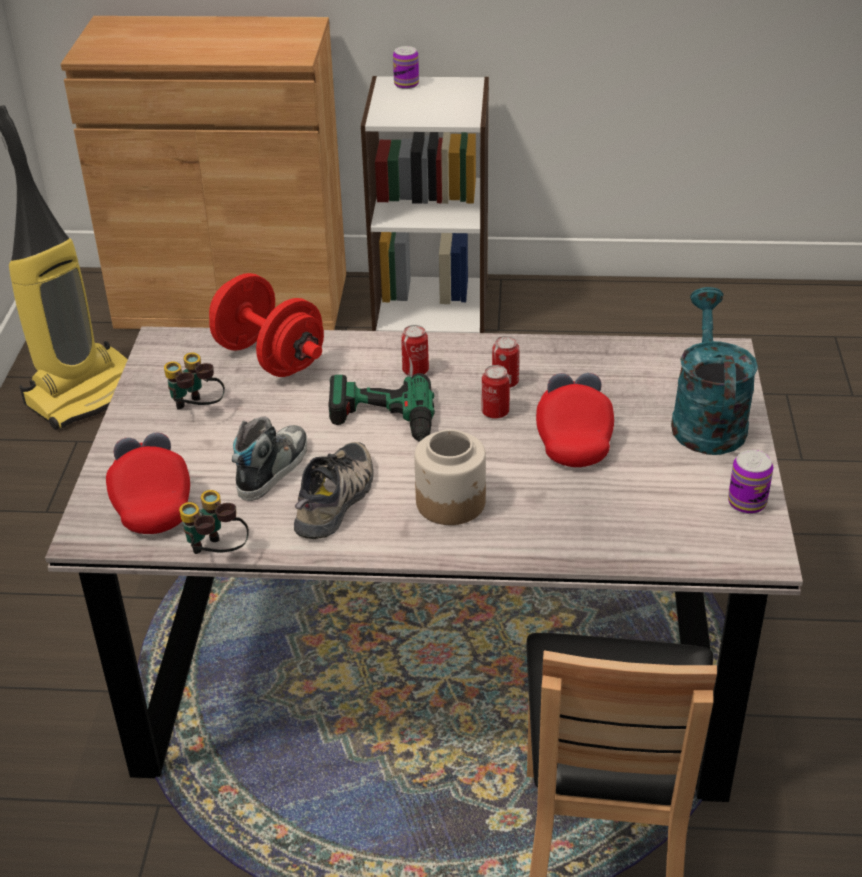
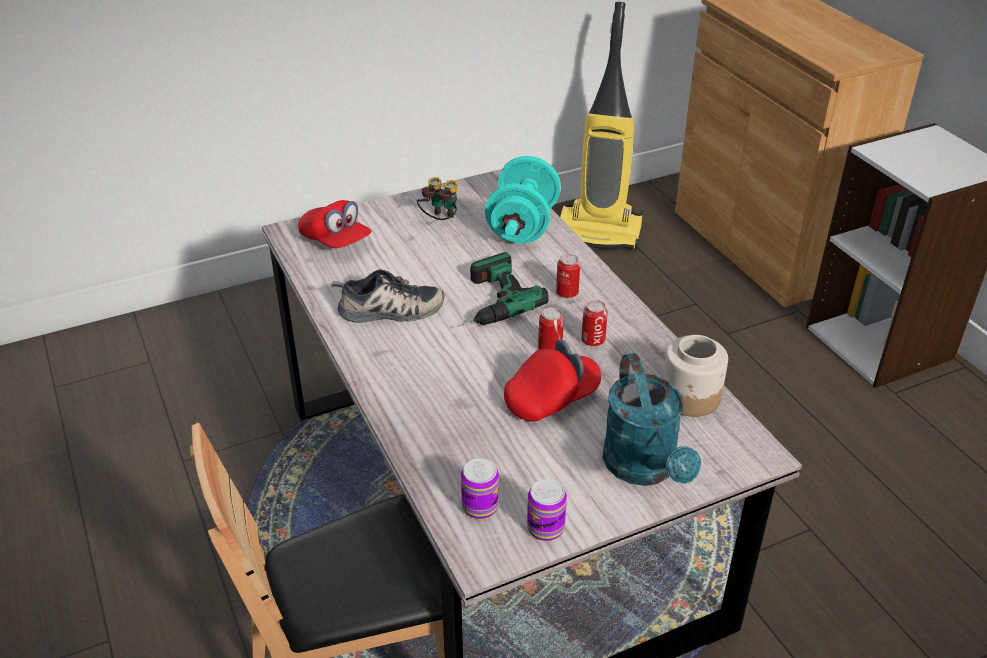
camera: 60 degrees right, 0 degrees up
(152, 502) = (336, 241): red cap -> red cap turned 90 degrees clockwise
(216, 554) = (303, 284): binoculars -> none
(269, 357) = (522, 226): red dumbbell -> turquoise dumbbell
(272, 468) = (403, 273): shoe -> none
(406, 84) = (944, 141): can -> can (480, 507)
(451, 502) = (425, 363): jar -> jar (691, 397)
(706, 419) = (645, 469): turquoise watering can -> turquoise watering can turned 105 degrees clockwise

